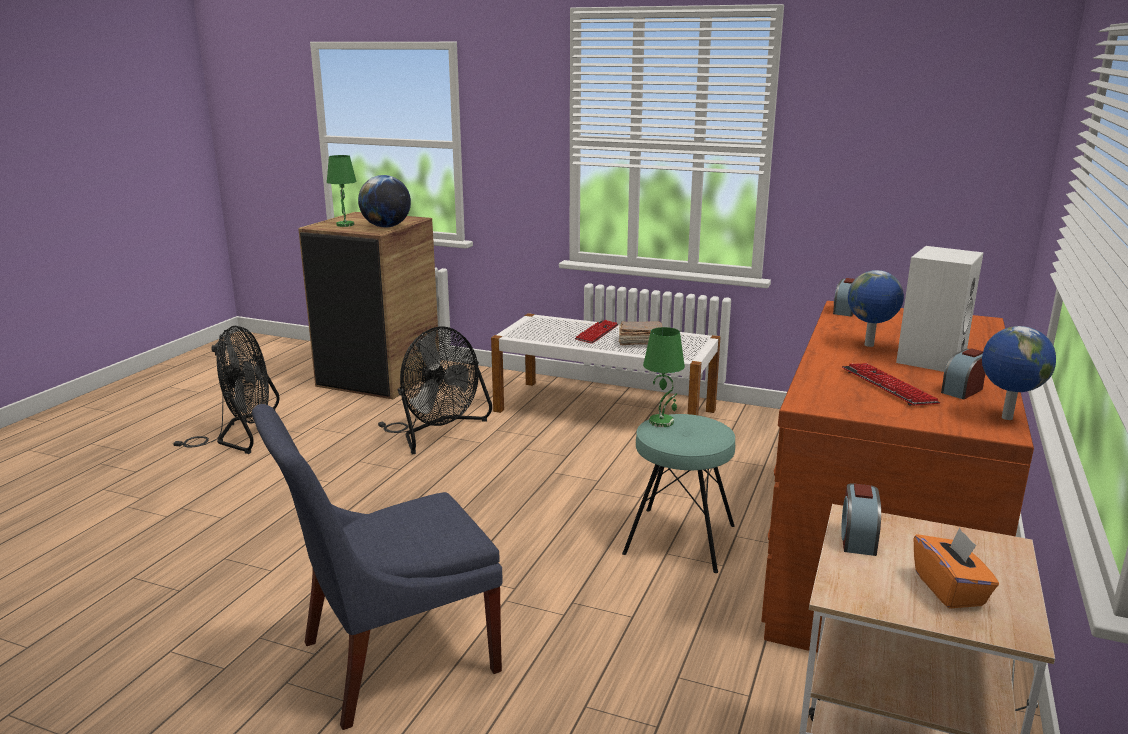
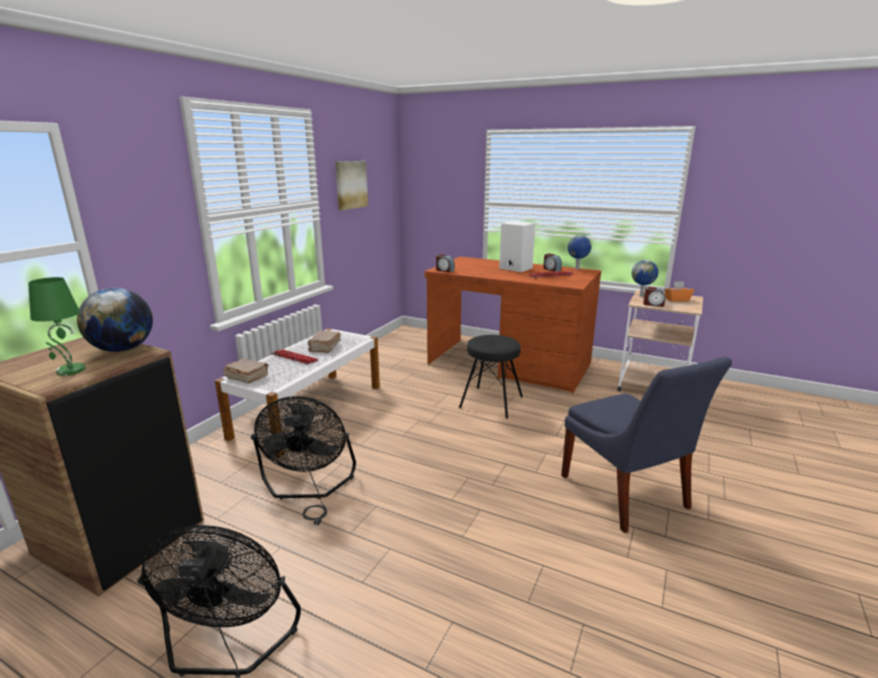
camera: 85 degrees left, 0 degrees up
(433, 432) = (307, 489): black fan -> black fan turned 45 degrees counterclockwise
(535, 322) = (247, 377): none -> brown book
(662, 422) = (483, 345): green table lamp -> none
(680, 539) = (491, 402): turquoise stool -> black stool
(868, 129) = (350, 184): none -> picture
(869, 345) = (498, 272): globe -> globe (642, 296)

